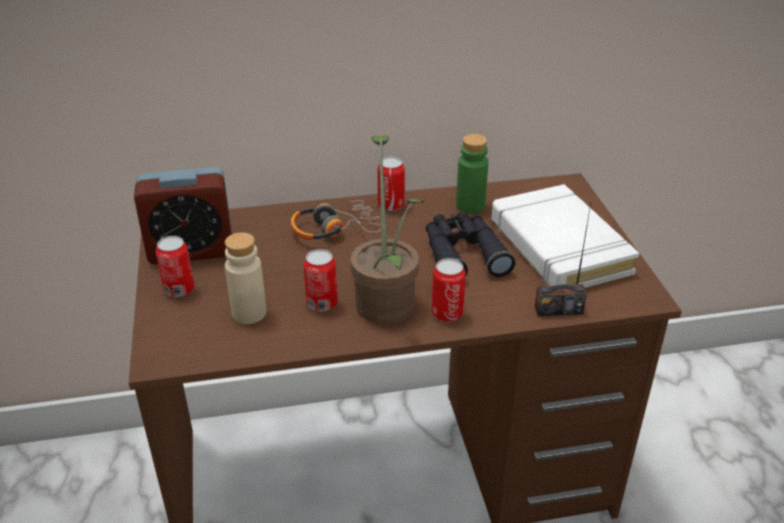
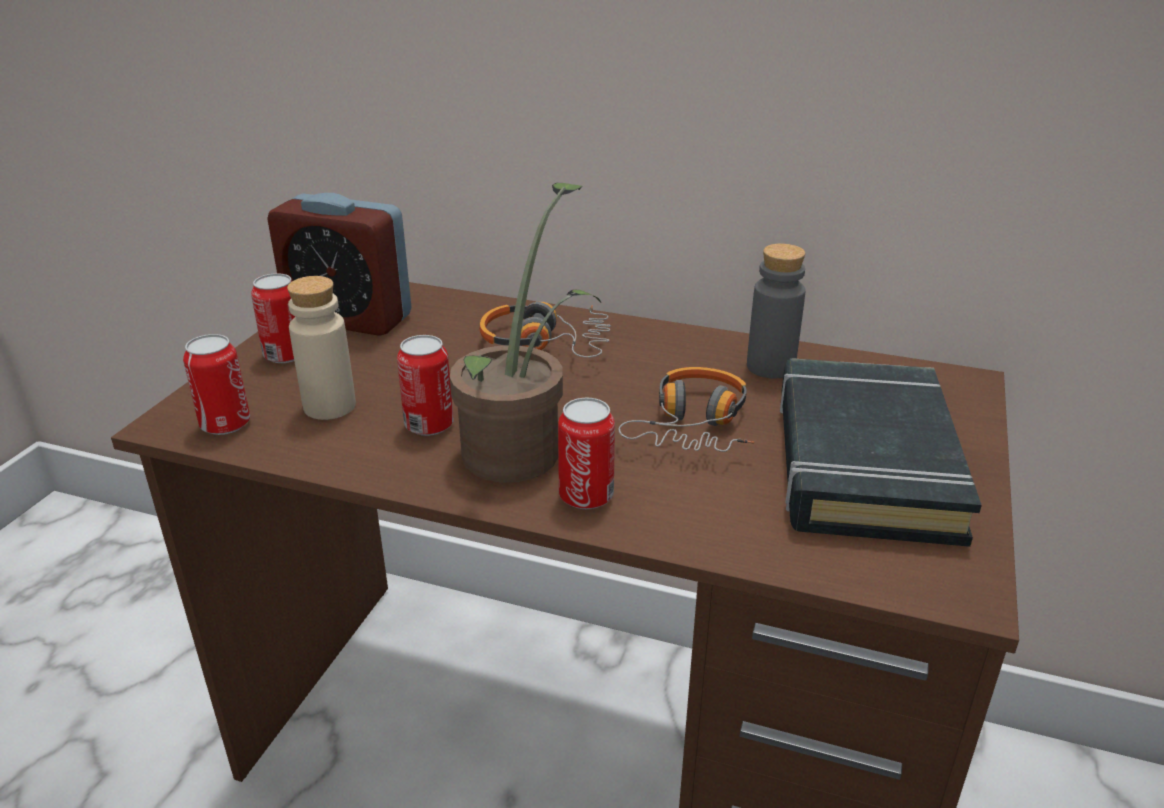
camera: 30 degrees right, 5 degrees down
(391, 205) = (653, 336): can -> can (225, 424)
(463, 254) = (694, 425): black binoculars -> headphones
(470, 205) = (770, 367): green bottle -> grey bottle
(558, 247) = (863, 462): white book -> black book
(558, 309) = (774, 553): radio -> none

